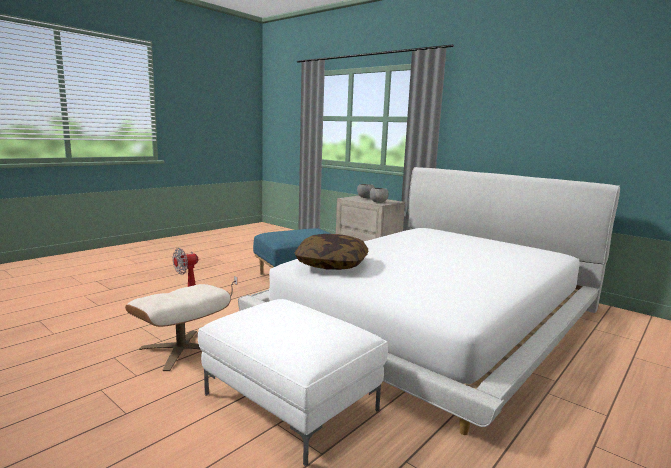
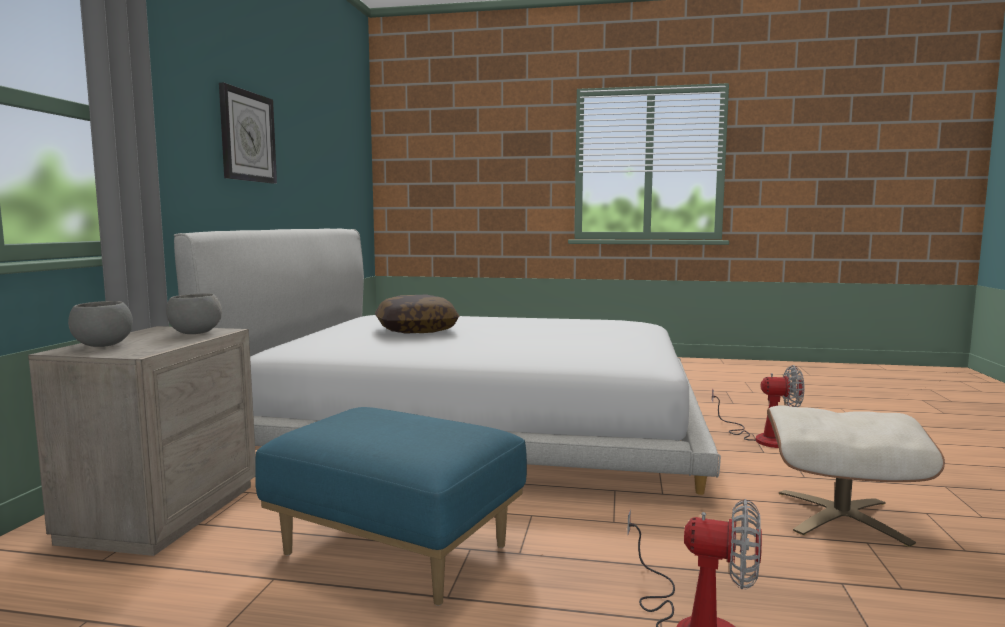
camera: 120 degrees left, 5 degrees down
(292, 402) = (762, 438): white ottoman -> fan
(332, 264) = (623, 349): pillow -> pillow (416, 331)
(533, 115) = (247, 136): none -> wall clock

